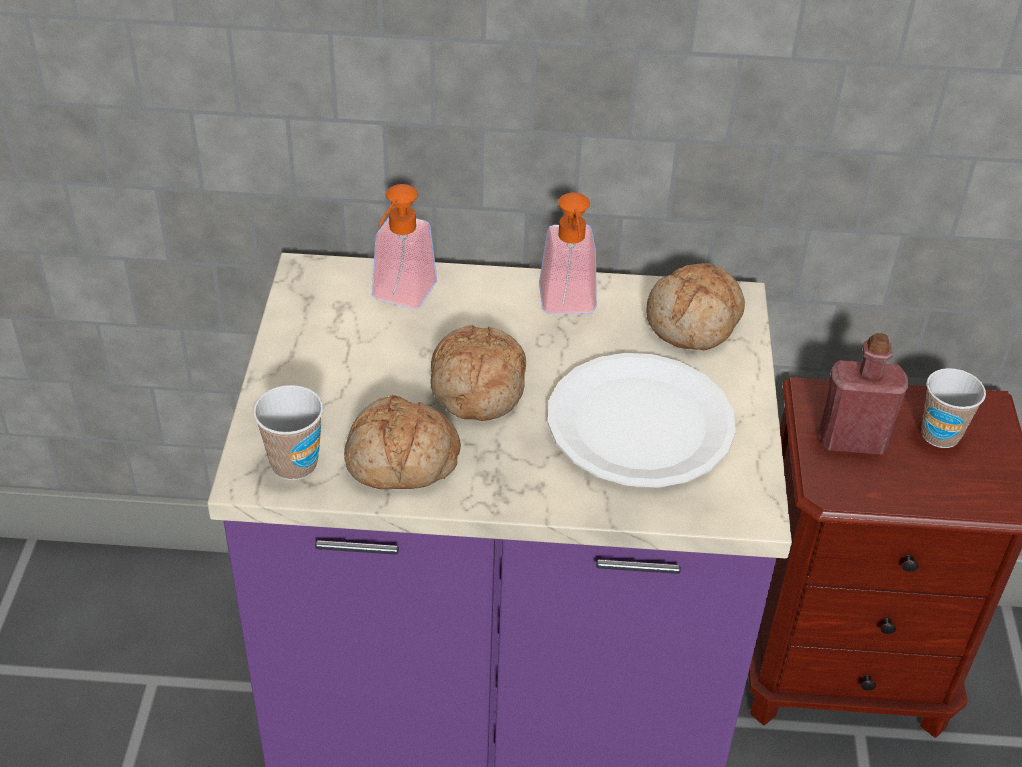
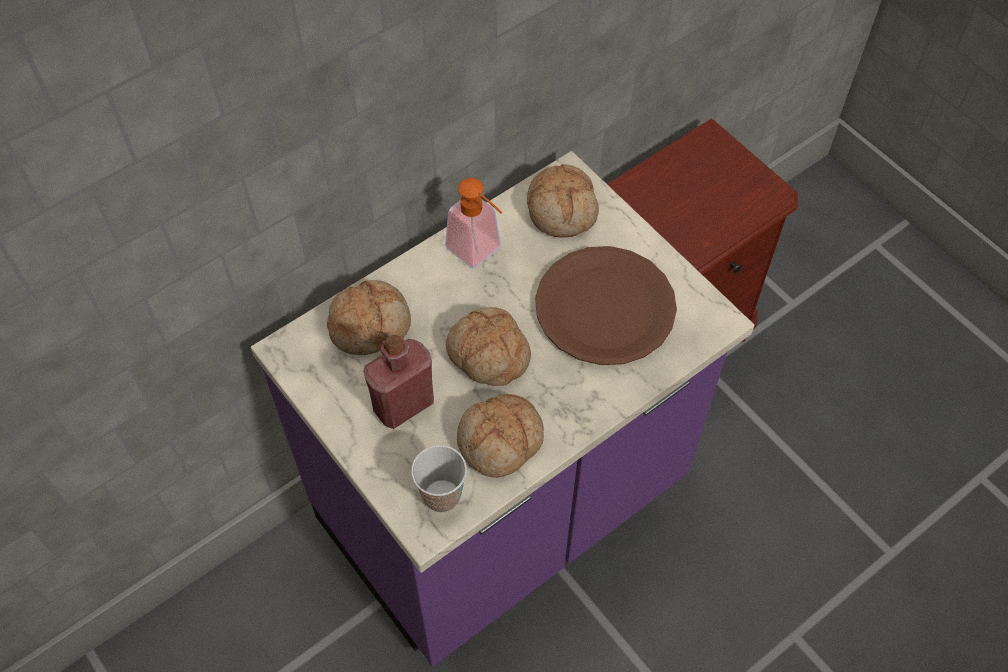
camera: 40 degrees left, 15 degrees up
(399, 298) = (370, 324): soap dispenser -> bread
(640, 424) = (605, 307): white plate -> brown plate
(852, 440) = (664, 214): red bottle -> red bottle (403, 405)
(940, 435) = (704, 175): cup -> none

